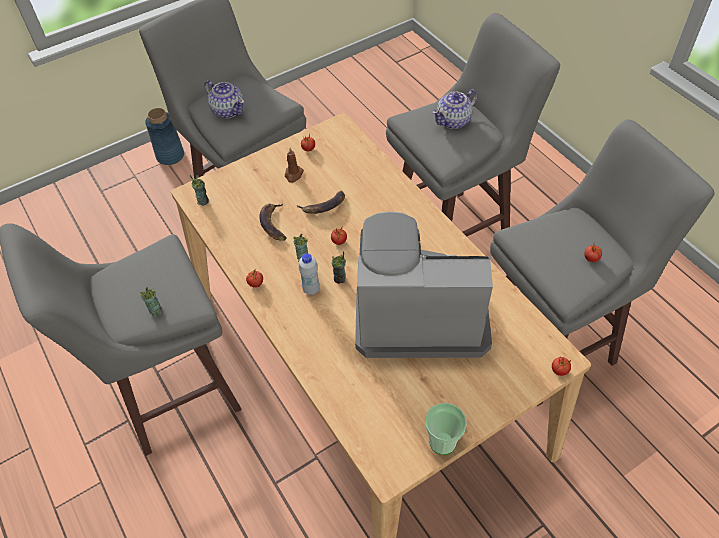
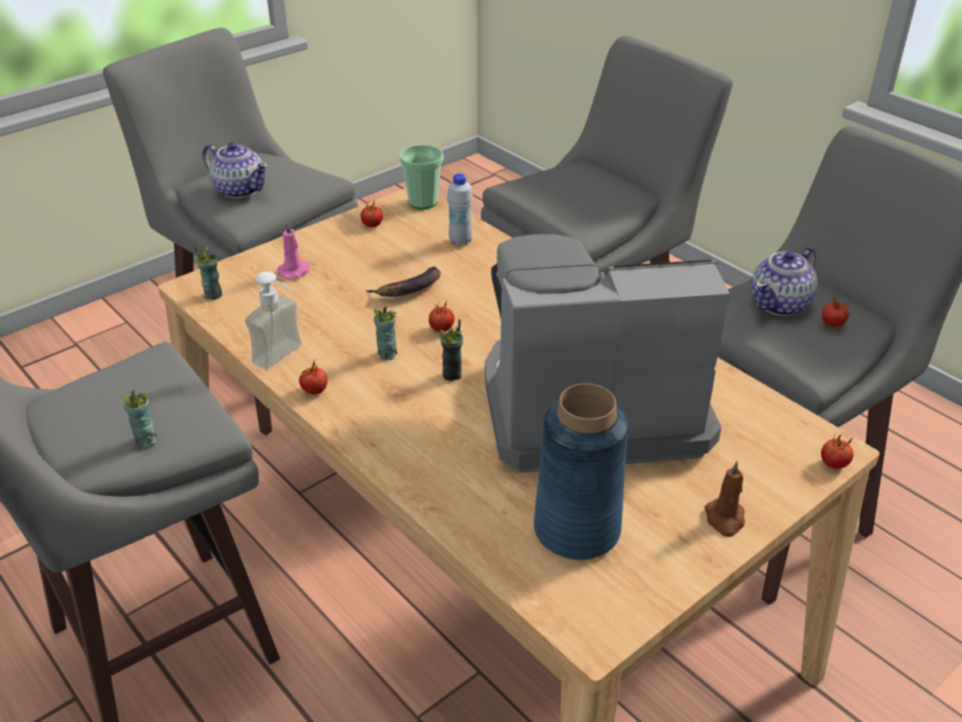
camera: 10 degrees left, 15 degrees down
(170, 156) = (132, 315): blue vase -> blue vase (576, 530)
(241, 256) = (285, 358): none -> soap dispenser
(255, 185) = (295, 271): none -> pink candle
(273, 224) = (332, 315): banana -> none
(293, 175) = (354, 255): brown candle -> brown candle (725, 519)
(311, 289) = (408, 392): white bottle -> white bottle (460, 241)
(442, 442) = (675, 579): cup -> cup (423, 202)
(454, 121) = (583, 185): teapot -> teapot (780, 304)

